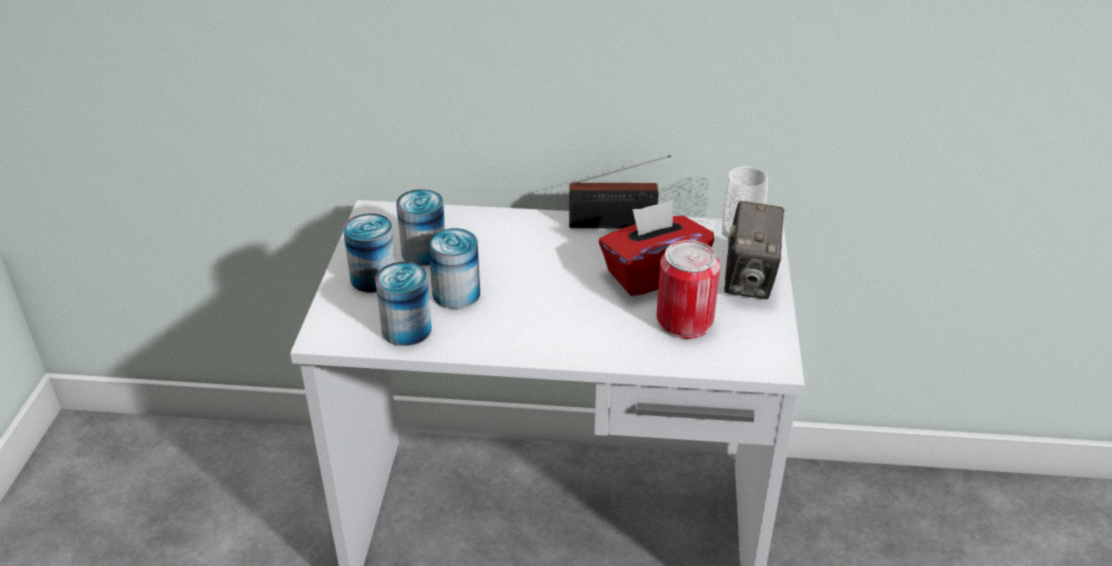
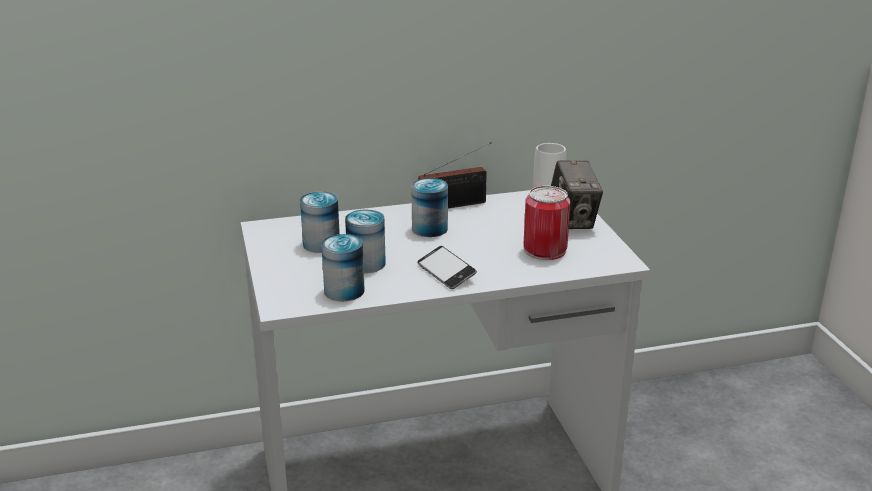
camera: 20 degrees left, 10 degrees down
(374, 278) = (293, 265): can -> can (429, 229)
(541, 329) = (446, 272): none -> phone
(653, 274) = (503, 228): red tissue box -> none

